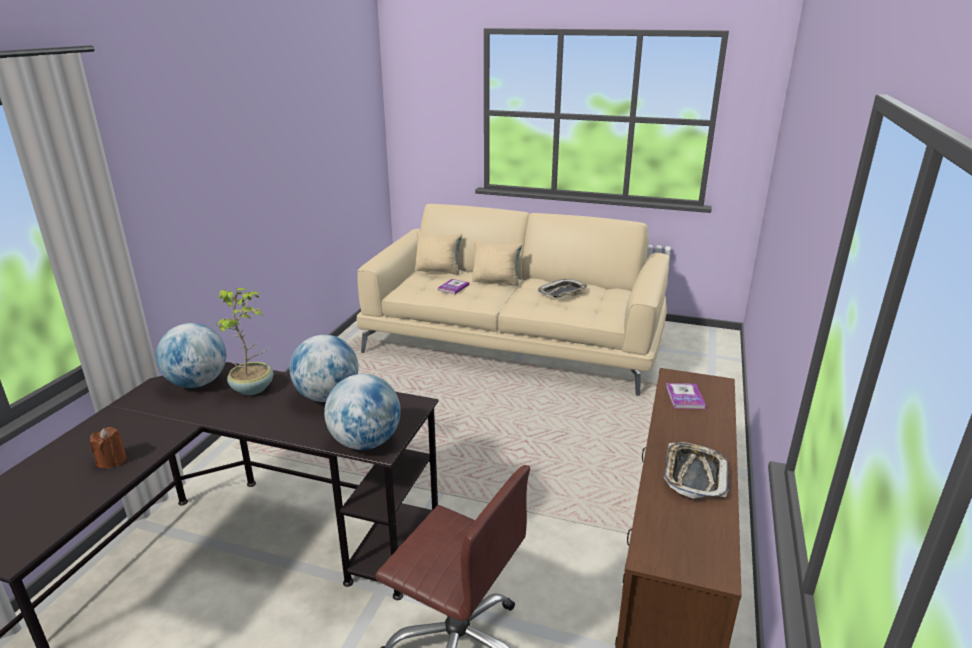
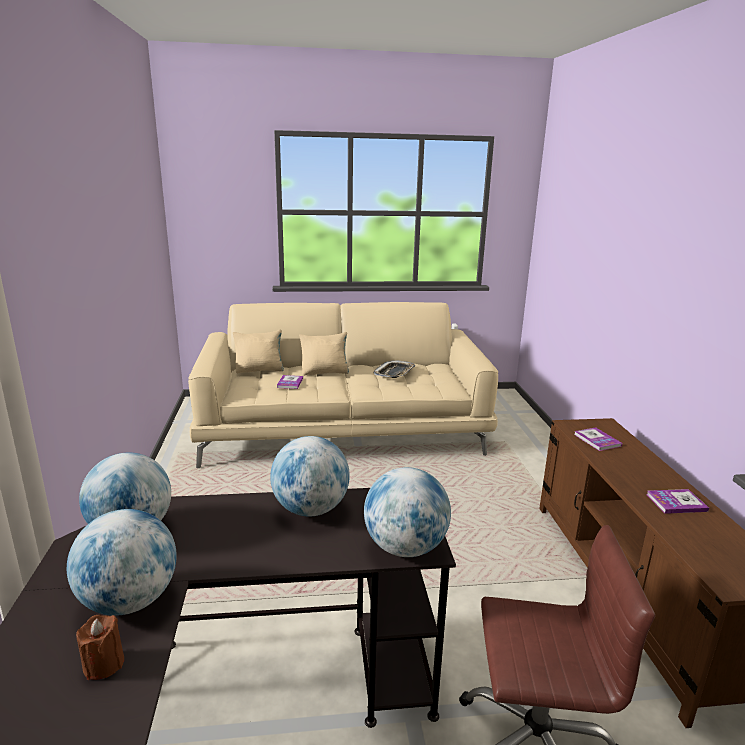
camera: 25 degrees left, 5 degrees down
(157, 428) = (129, 601): none -> globe
(254, 388) = (213, 520): potted plant -> none
(694, 475) = (676, 503): tray -> book

